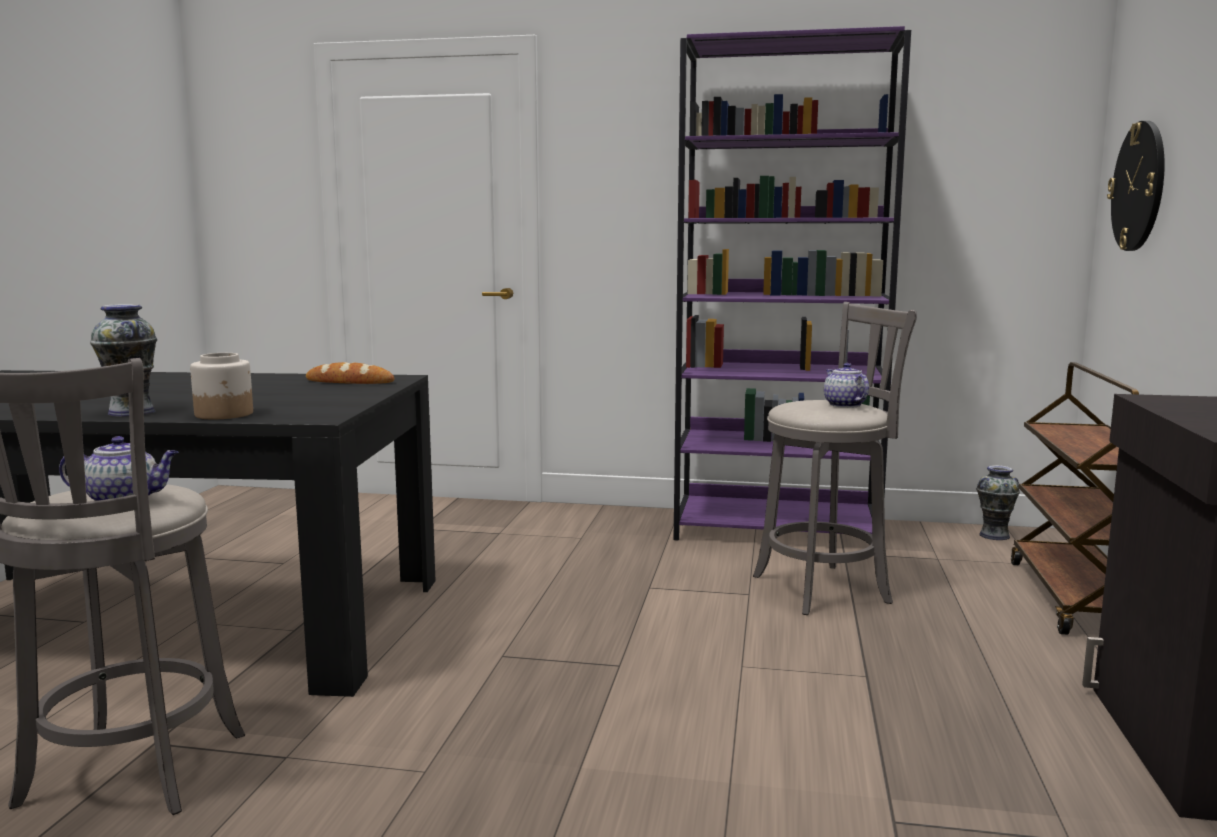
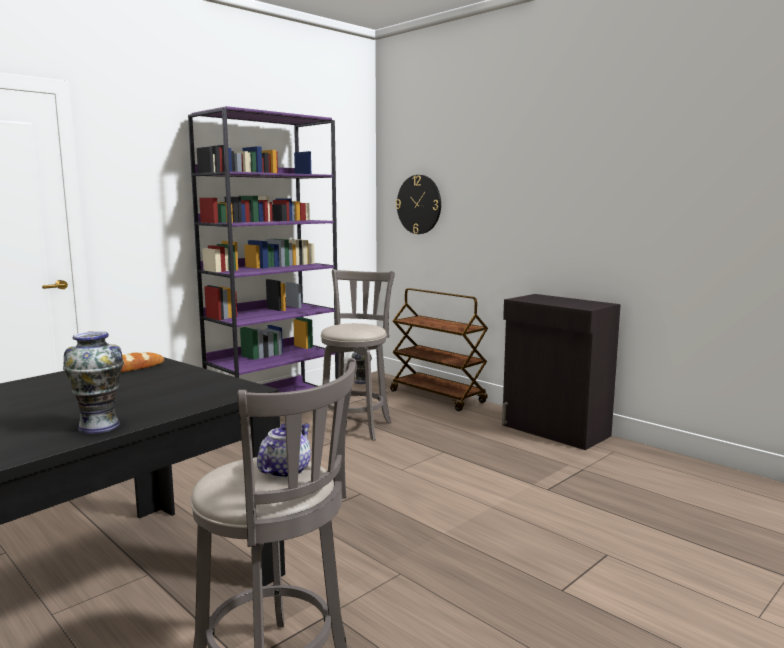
camera: 55 degrees left, 0 degrees up
(224, 414) = (178, 406): jar -> none
(844, 405) = (358, 325): teapot -> none

